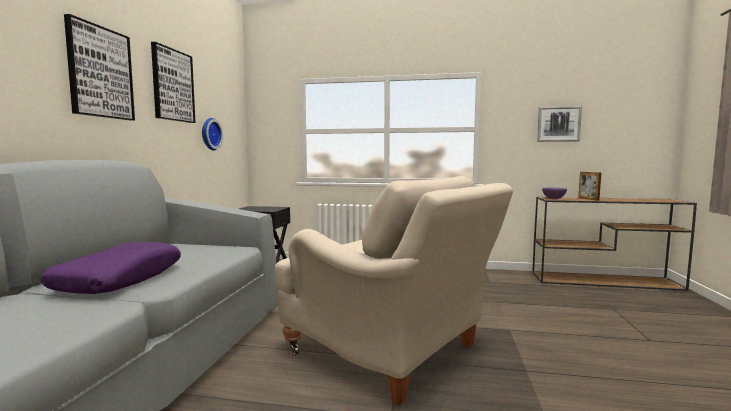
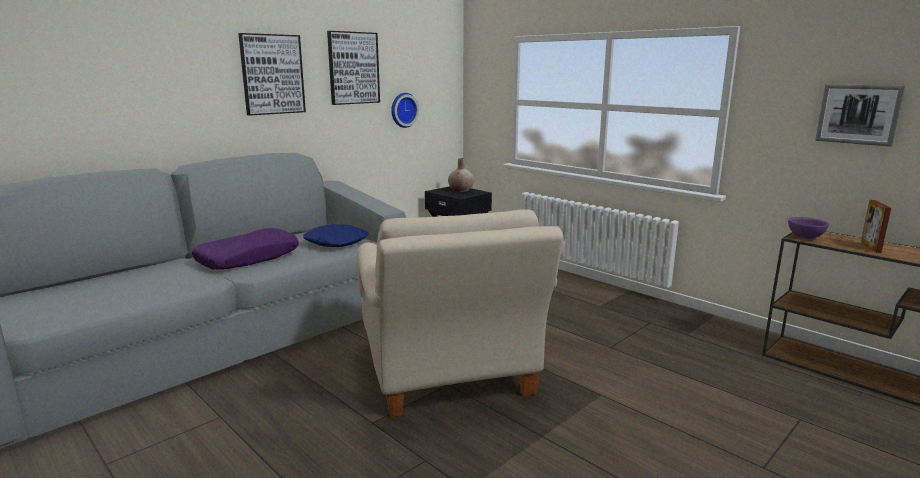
camera: 35 degrees right, 10 degrees up
(207, 252) = (336, 242): none -> blue pillow
(261, 207) = (461, 190): none -> beige vase

